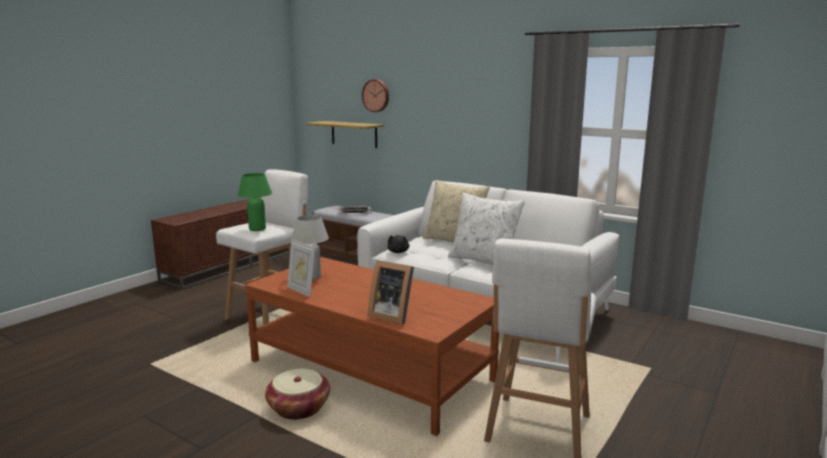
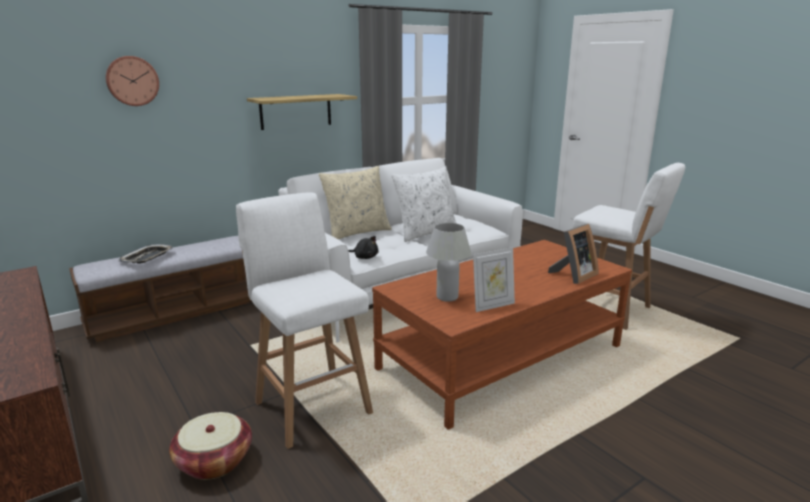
camera: 70 degrees left, 5 degrees up
(257, 229) = (328, 284): green table lamp -> none
(299, 408) = (567, 406): basket -> basket (214, 461)
(354, 134) = (92, 145): shelf -> shelf (296, 111)

